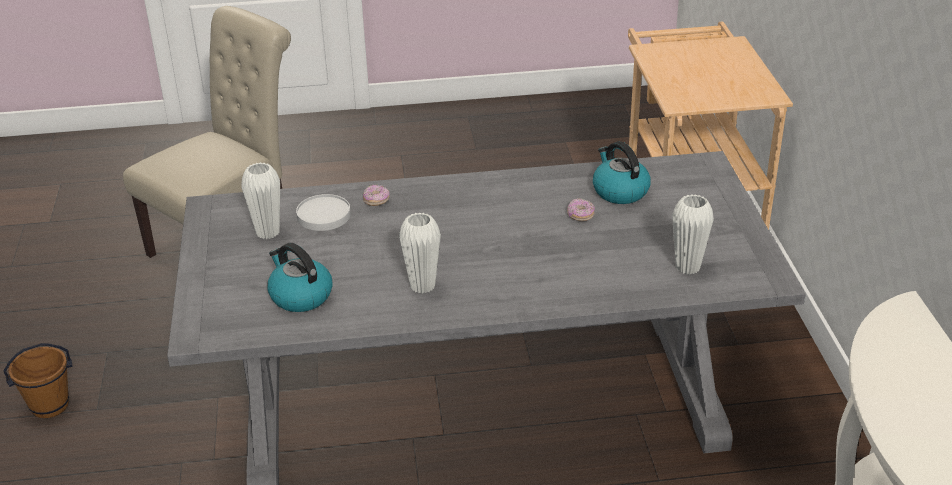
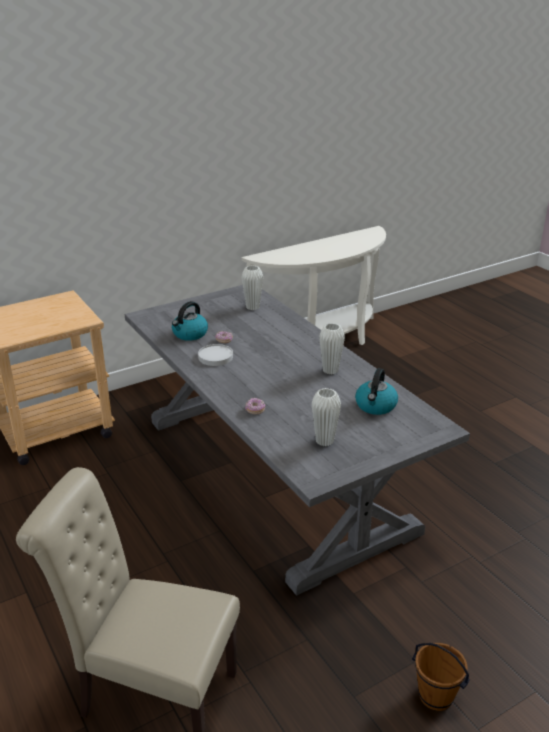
camera: 115 degrees left, 5 degrees down
(324, 215) = (287, 425): white plate -> white plate (215, 357)

